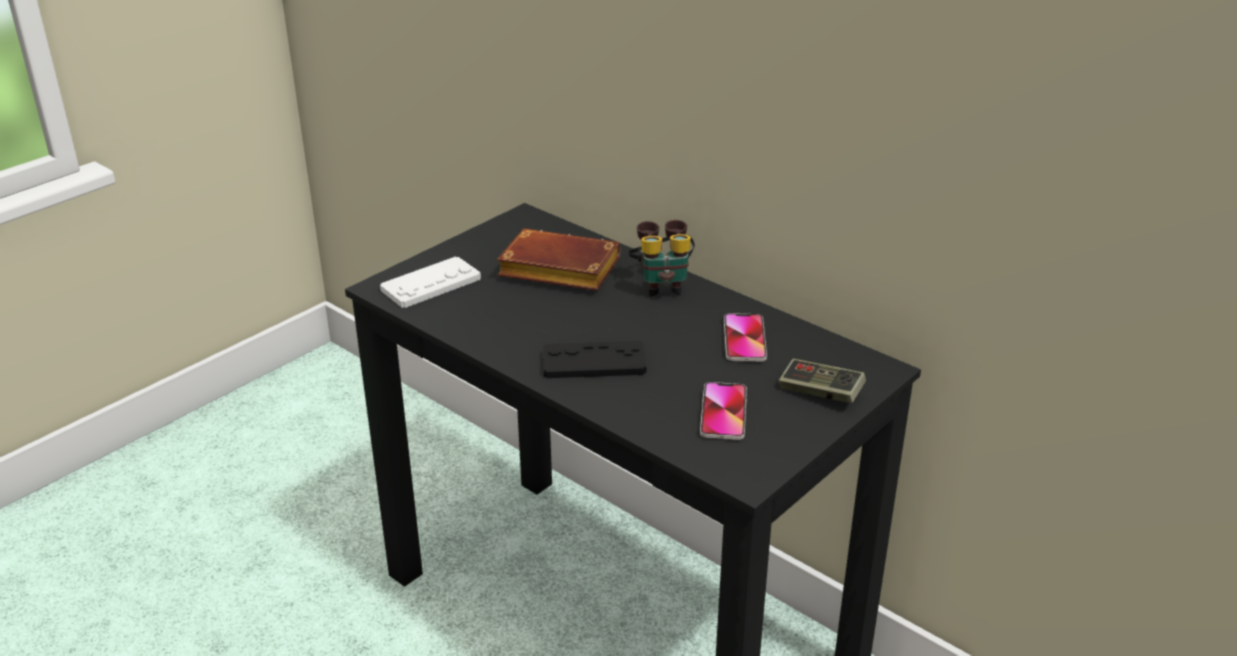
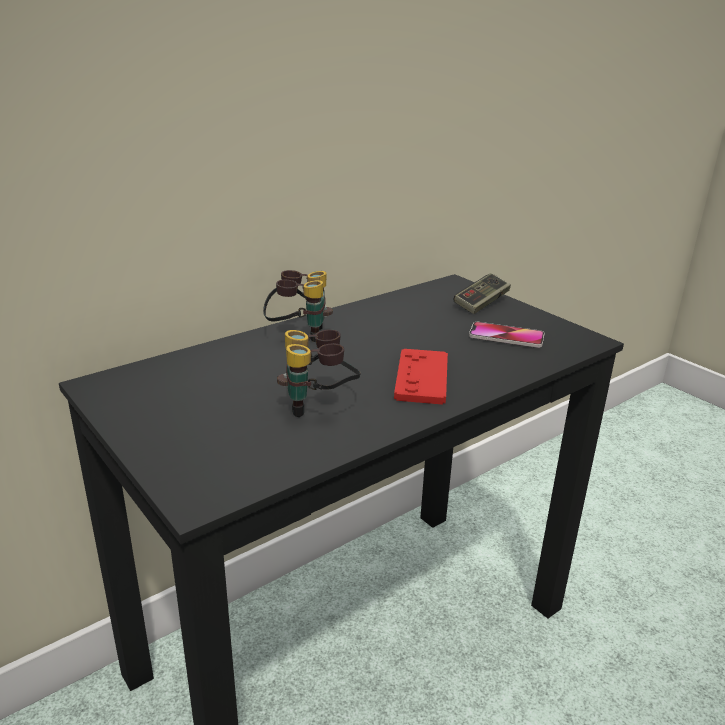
camera: 80 degrees left, 5 degrees down
(431, 284) = (216, 458): white game controller -> none
(520, 314) = (319, 406): none -> binoculars
(555, 270) = (238, 379): brown book -> none
(594, 362) = (422, 378): black game controller -> red game controller
(744, 339) = (402, 316): phone -> none

